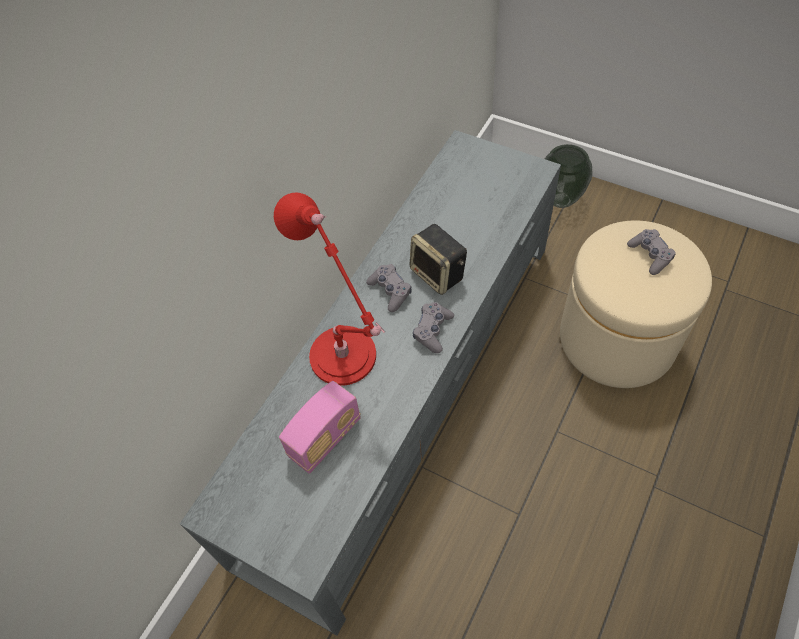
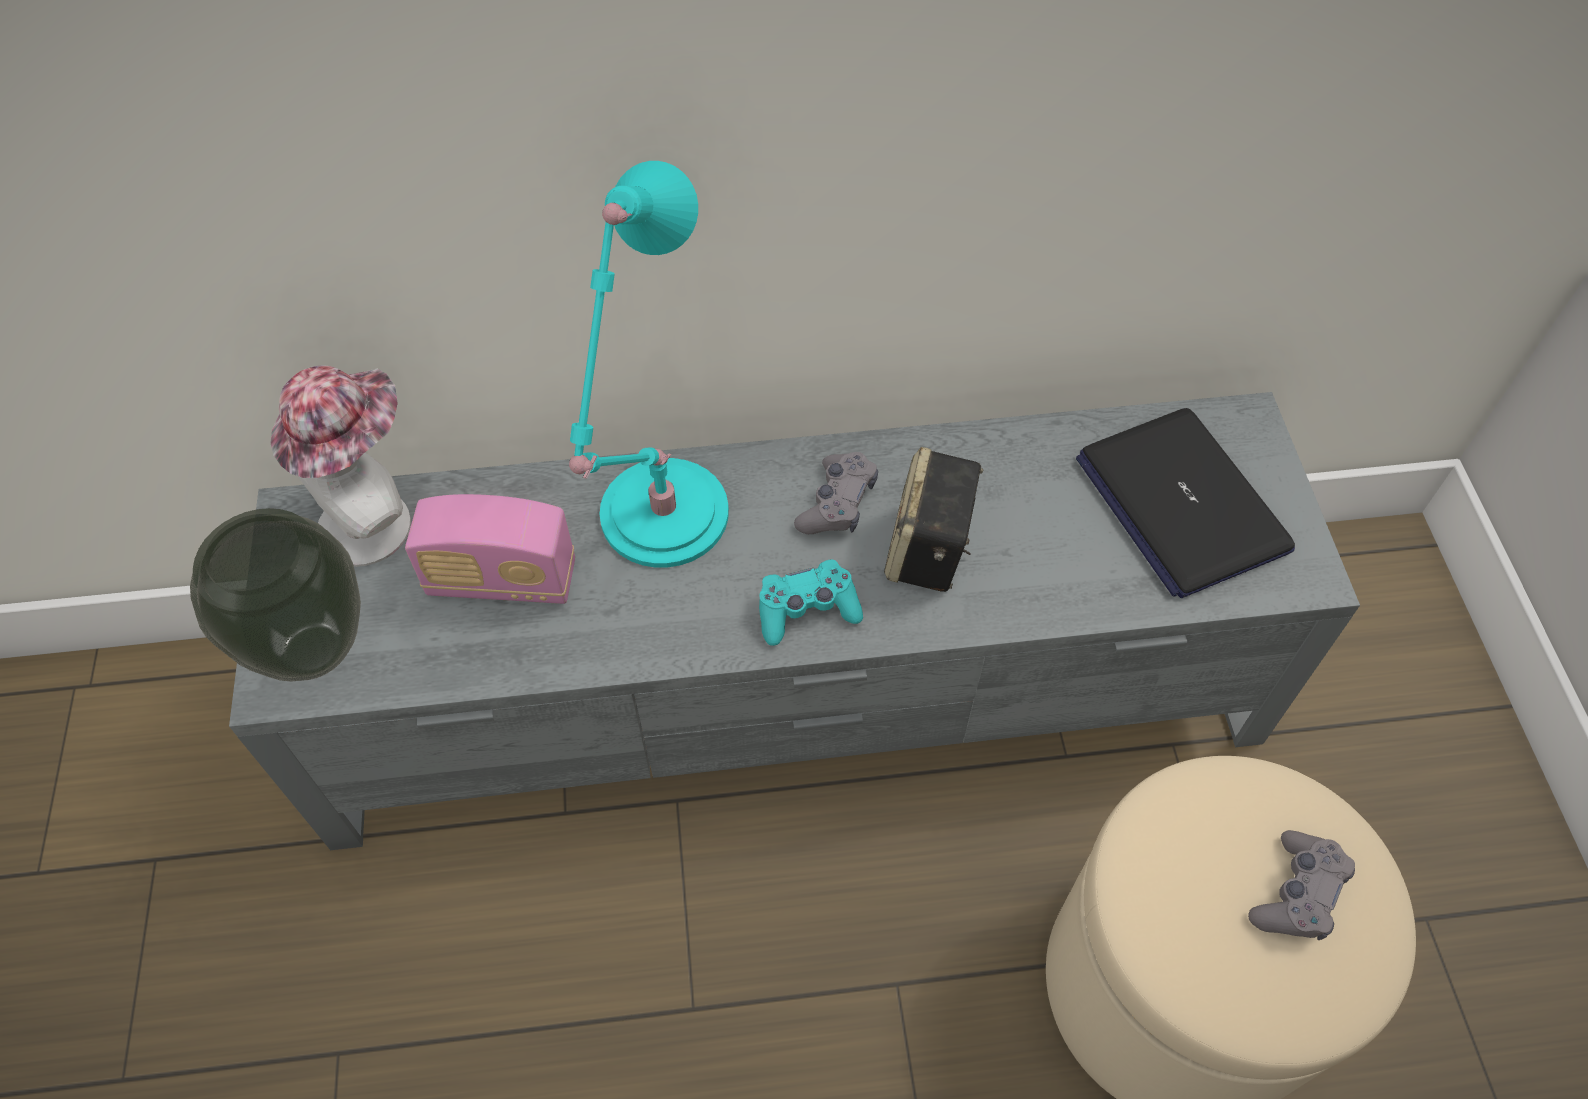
camera: 50 degrees right, 0 degrees up
(245, 477) = (375, 518): none -> hat
(346, 360) = (659, 522): red table lamp -> turquoise table lamp
(433, 331) = (807, 610): grey game controller -> turquoise game controller
(480, 185) = (1180, 503): none -> laptop
(559, 200) = (1404, 703): vase -> vase (312, 649)

